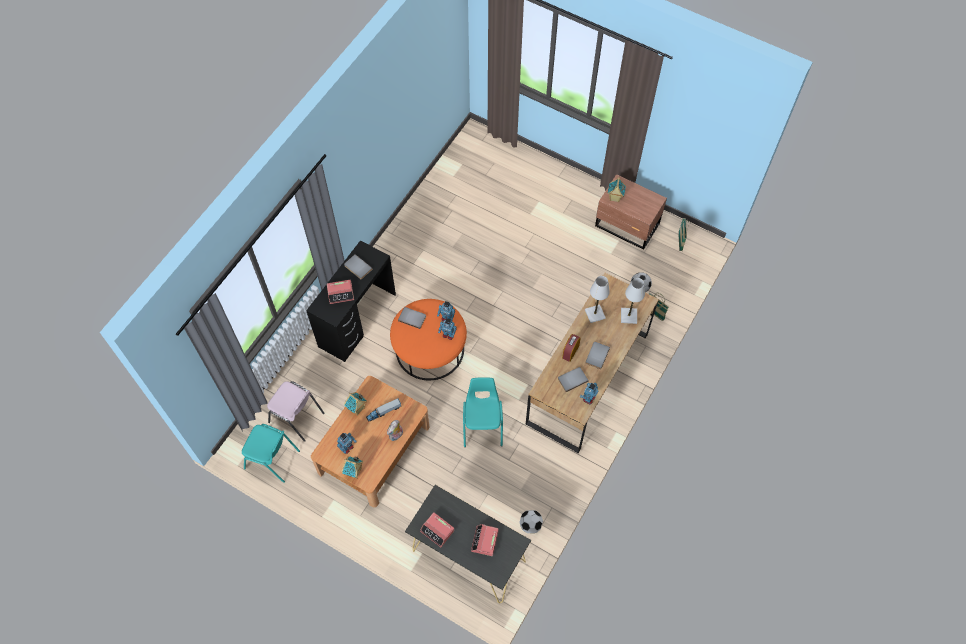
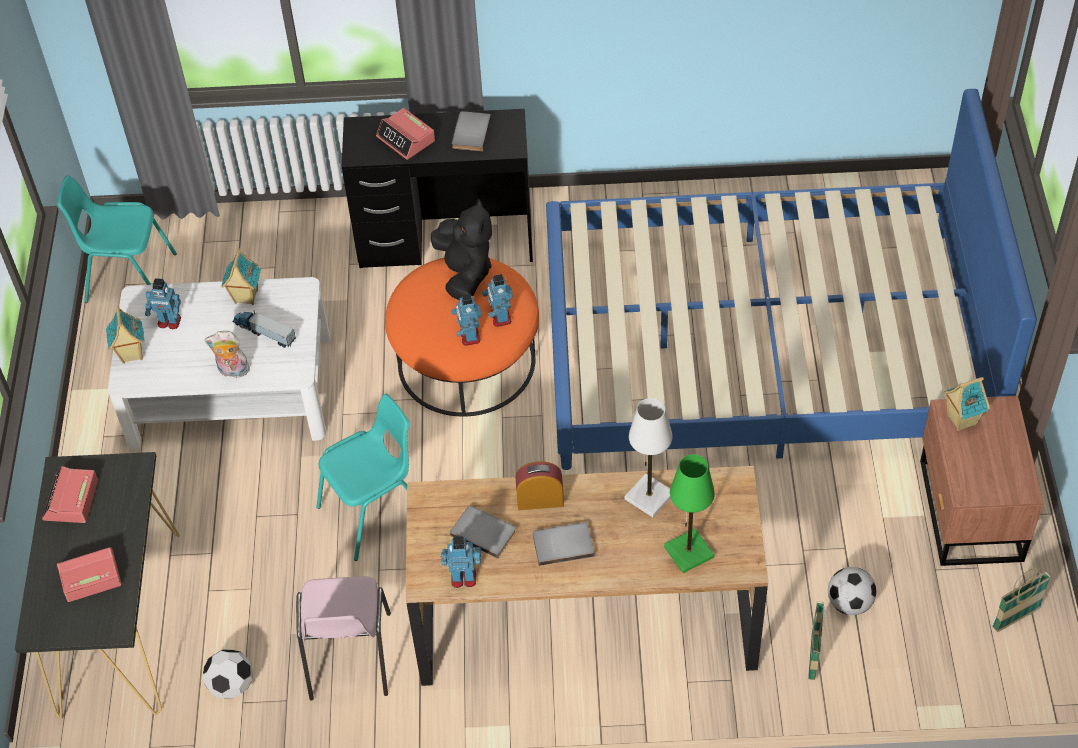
camera: 60 degrees right, 10 degrees down
(272, 460) = (129, 278): turquoise chair -> turquoise chair turned 105 degrees clockwise
(297, 418) = (220, 266): pink chair -> pink chair (348, 657)
(374, 449) = (231, 389): brown coffee table -> white coffee table
(412, 317) = (465, 273): grey book -> black plush toy
(504, 241) = (763, 347): none -> blue bed
(629, 316) = (688, 552): white table lamp -> green table lamp

